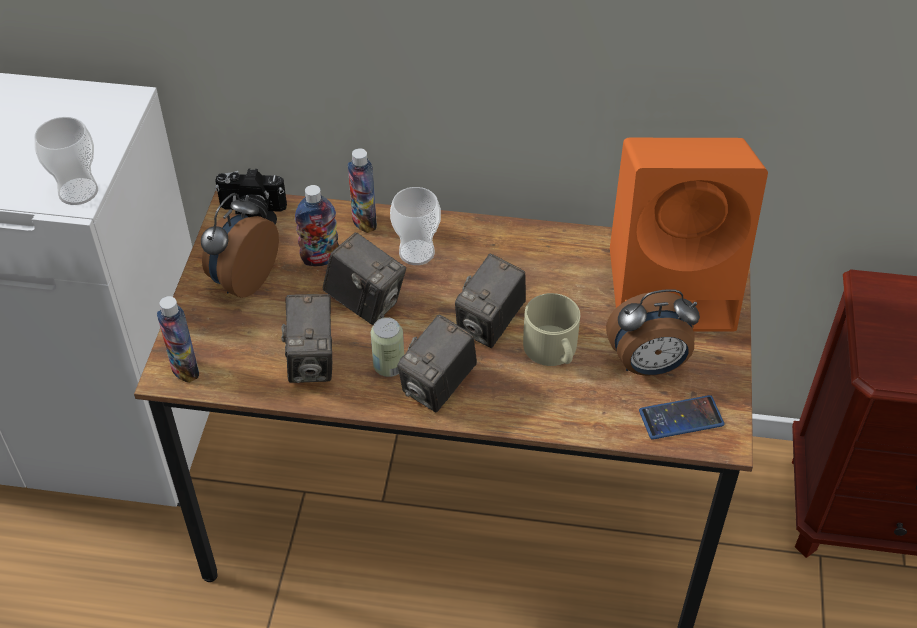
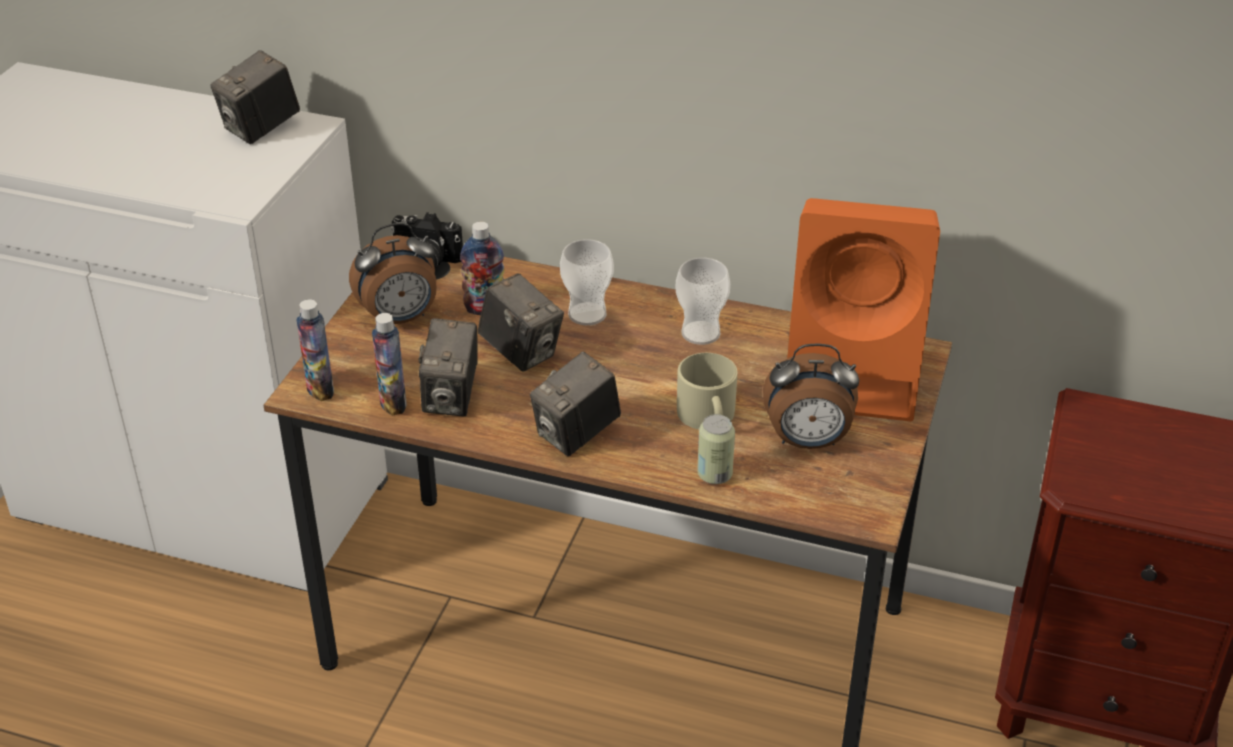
camera: 10 degrees right, 10 degrees down
(78, 191) = (243, 196): cup -> cup (700, 333)
(242, 280) = (400, 319): alarm clock -> alarm clock turned 150 degrees counterclockwise
(364, 221) = (540, 281): bottle -> bottle (393, 403)
(389, 366) = (530, 411): can -> can (714, 475)
(490, 325) = (647, 386): camera -> camera (261, 129)
(681, 418) = (829, 493): phone -> none

